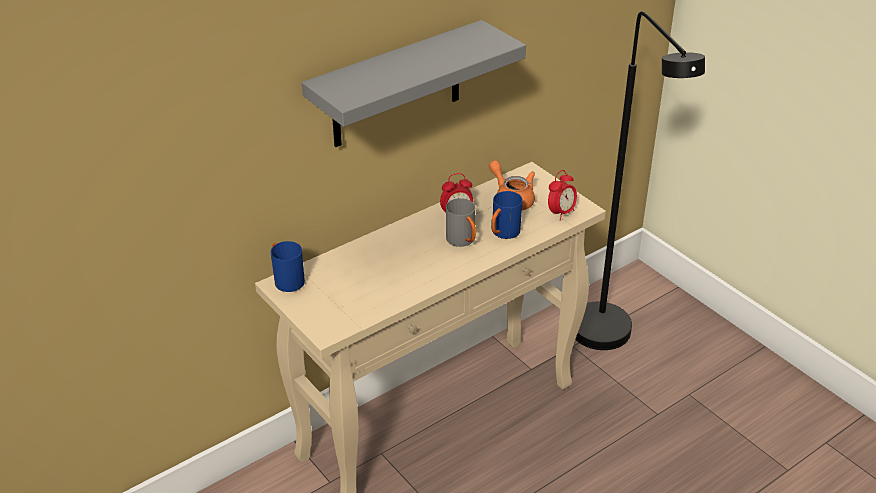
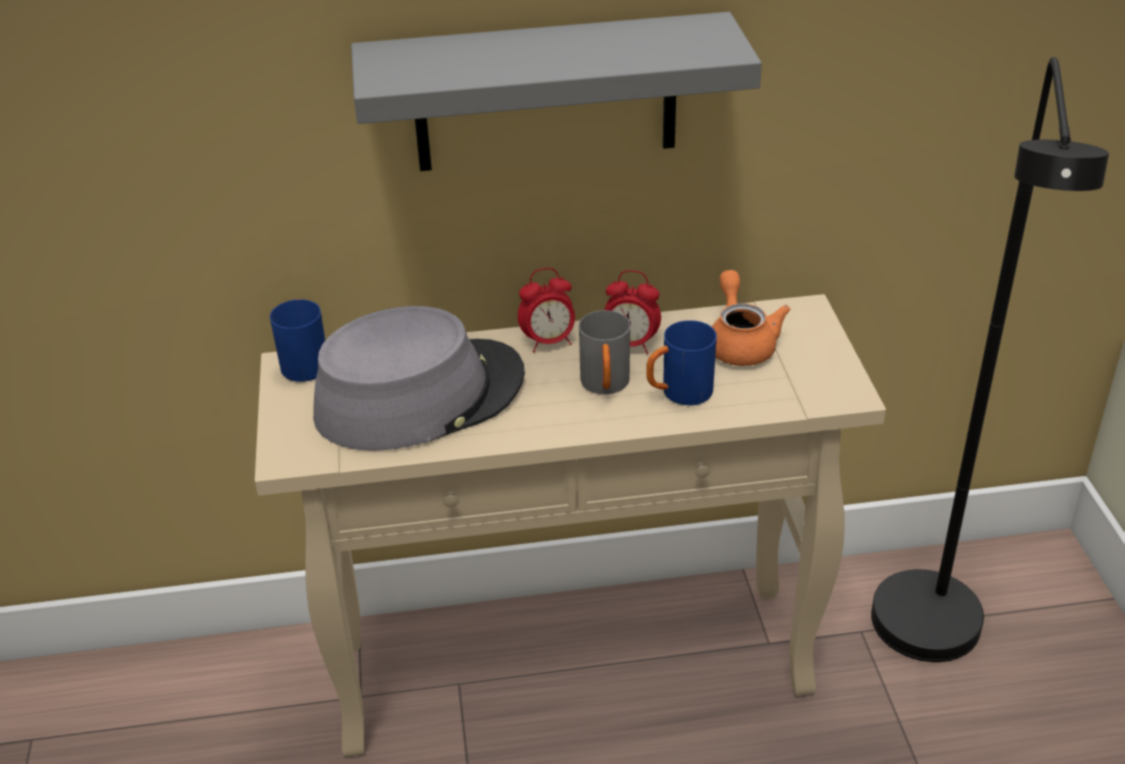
camera: 30 degrees right, 0 degrees up
(369, 277) = (419, 395): none -> grey hat
(561, 213) = (803, 390): alarm clock -> alarm clock (548, 342)

